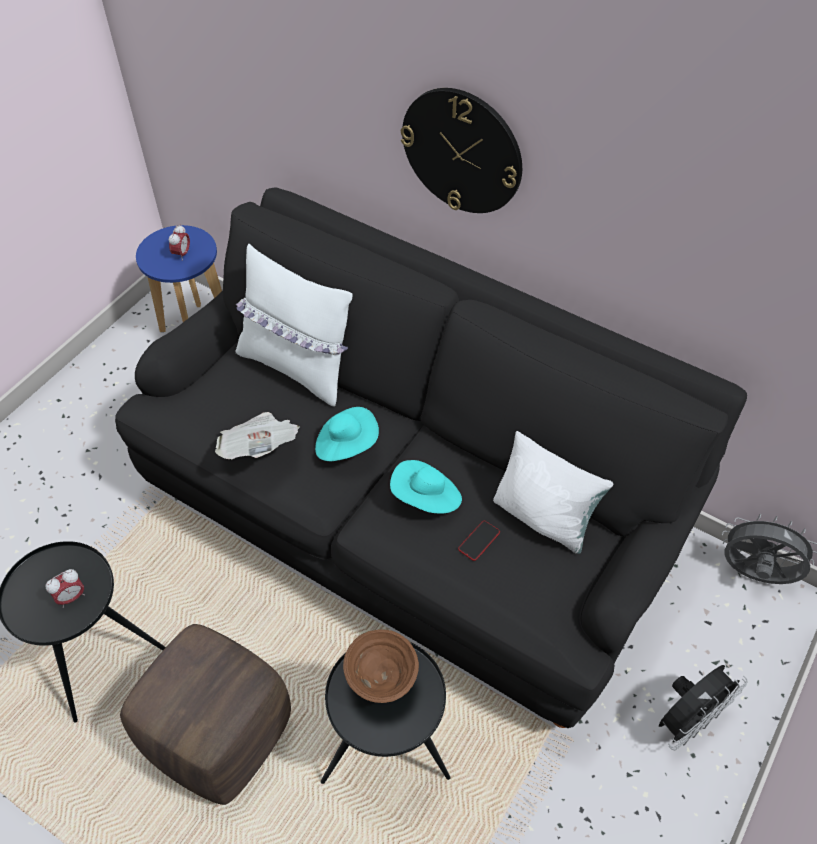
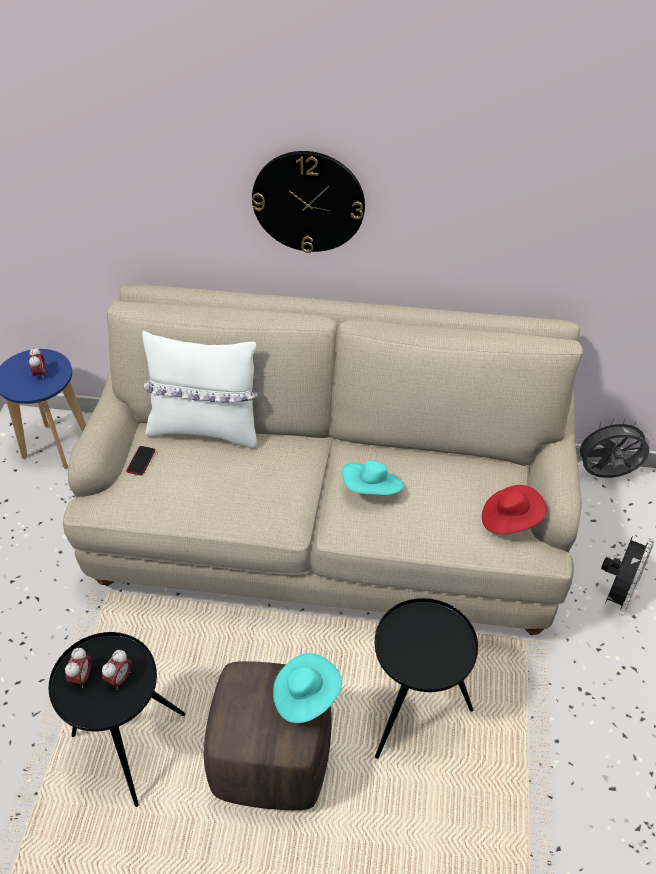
camera: 25 degrees left, 5 degrees down
(40, 580) = (82, 677): none -> alarm clock
(259, 448) = (215, 501): newspaper -> none
(346, 445) = (284, 473): turquoise hat -> turquoise hat (305, 696)
(381, 682) = (416, 636): brown bowl -> none
(409, 514) = (328, 527): black sofa -> beige sofa
(479, 541) = (430, 505): phone -> phone (141, 461)
(543, 517) = (467, 471): white pillow -> none
(558, 593) = (510, 520): none -> red hat

